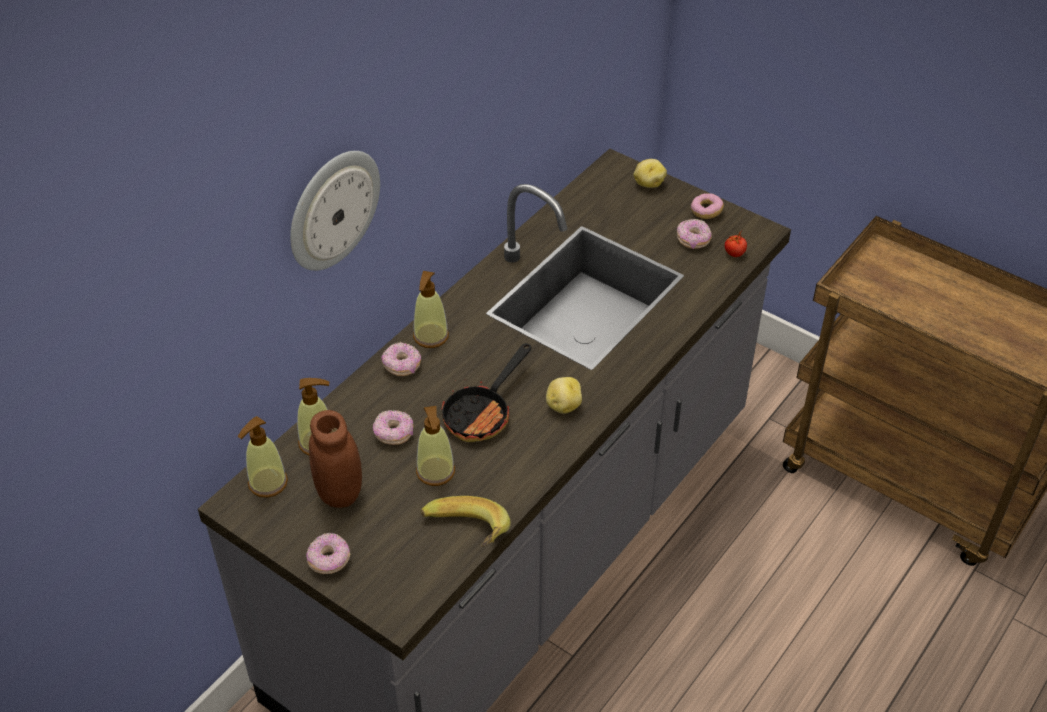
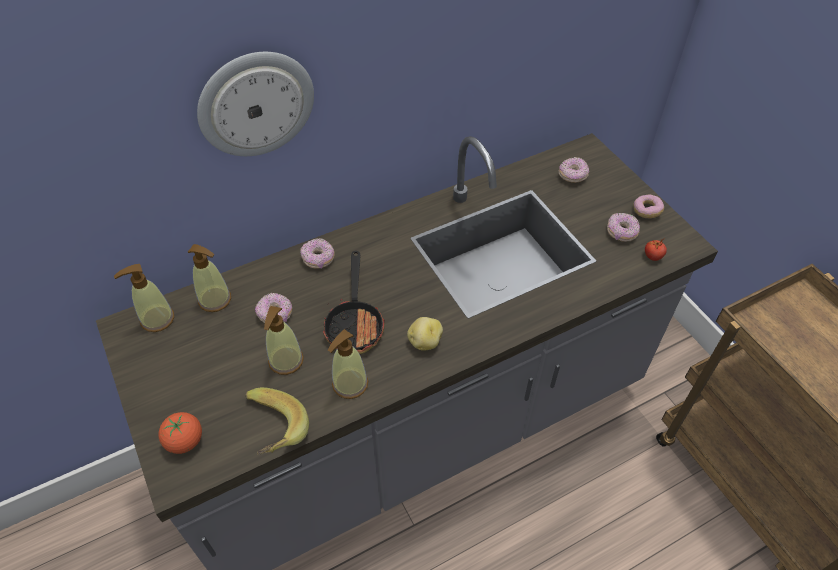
camera: 25 degrees right, 5 degrees up
(329, 560) = (155, 406): donut -> donut (572, 175)
(339, 493) = (202, 349): brown jar -> none
(384, 578) = (185, 441): none -> tomato
(430, 336) = (355, 242): soap dispenser -> soap dispenser (350, 384)
(483, 413) = (355, 323): frying pan -> frying pan turned 60 degrees counterclockwise
(648, 183) = (608, 171): potato -> none

